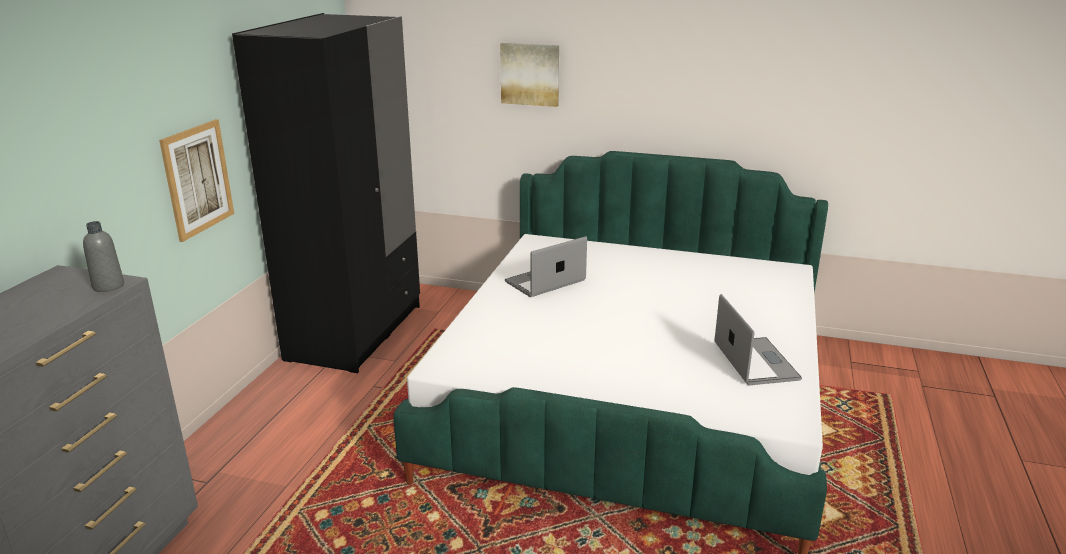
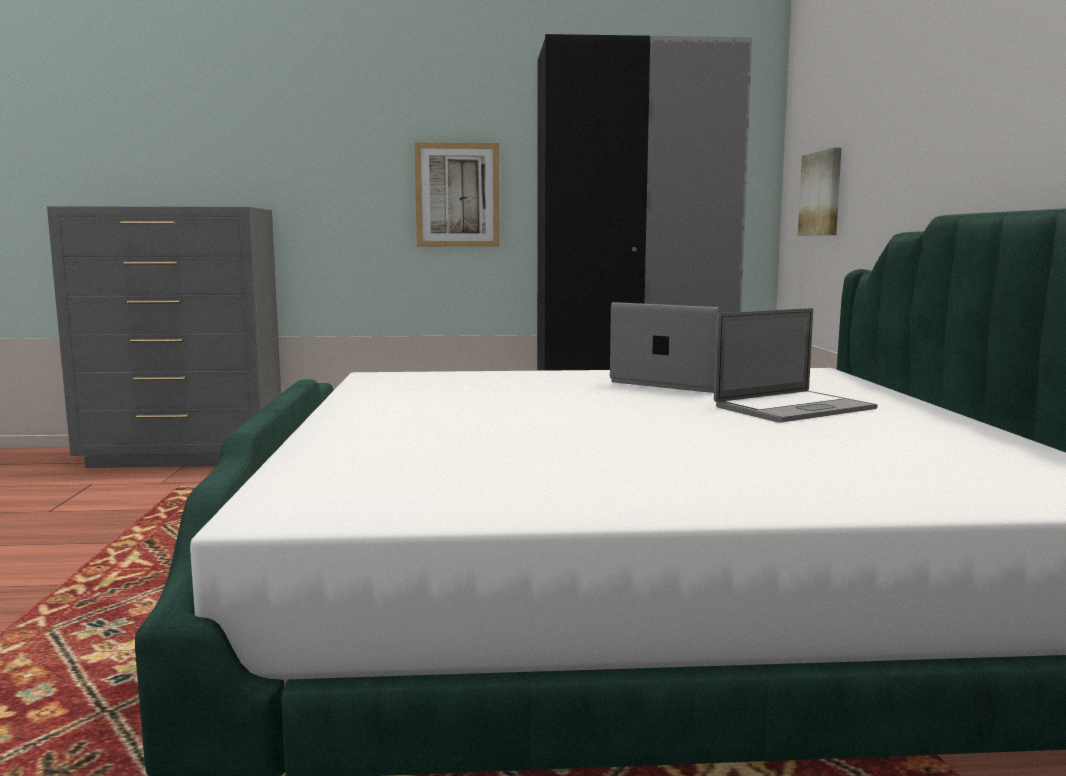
camera: 70 degrees right, 15 degrees down
(108, 286) = (228, 206): grey bottle -> none
(530, 74) = (900, 100): picture -> picture (822, 194)
(755, 361) = (529, 482): laptop -> laptop (794, 408)

